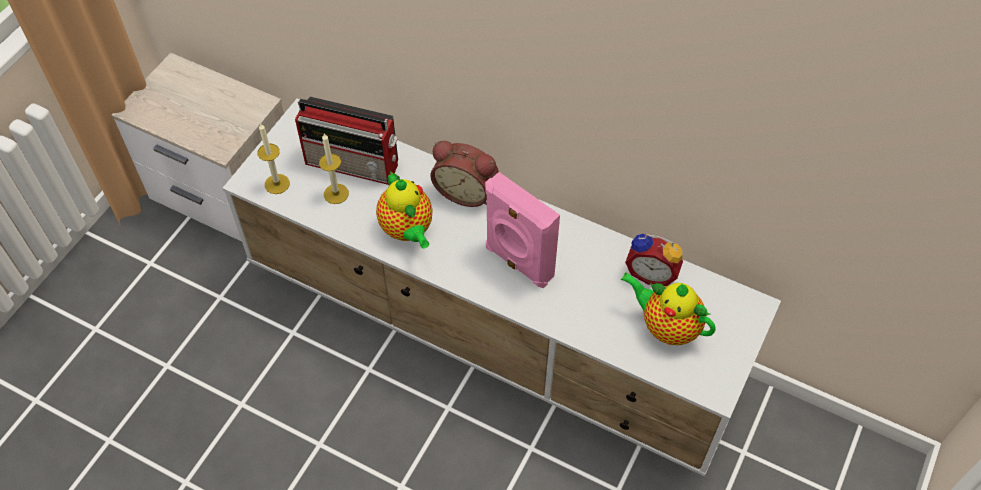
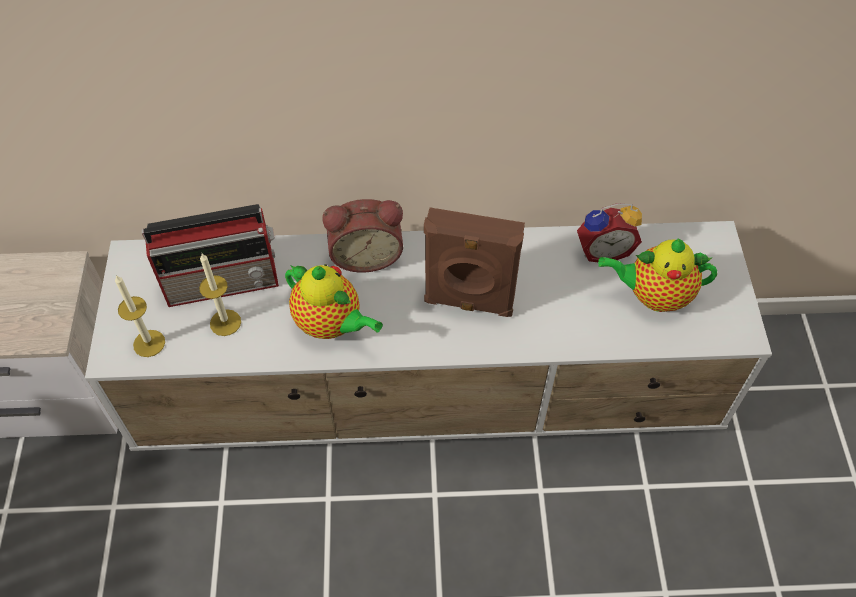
camera: 30 degrees left, 0 degrees up
(518, 263) = (469, 303): pink speaker -> brown speaker

